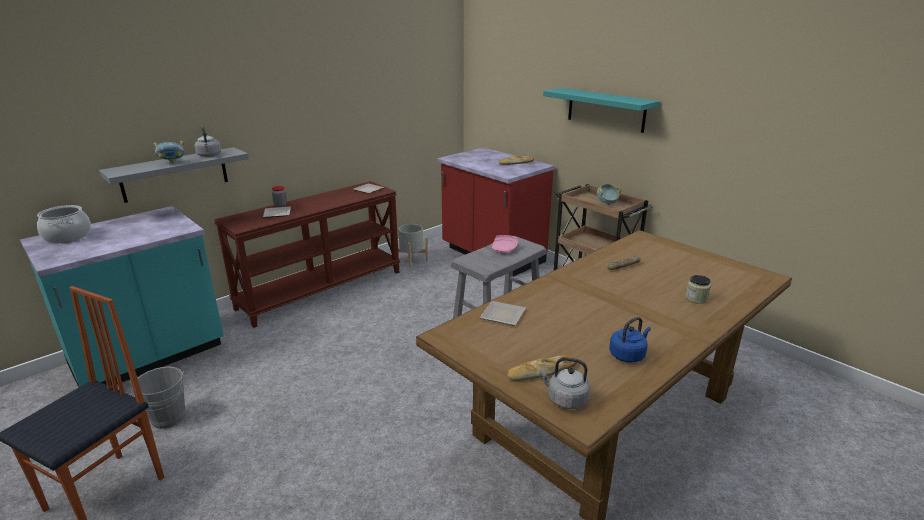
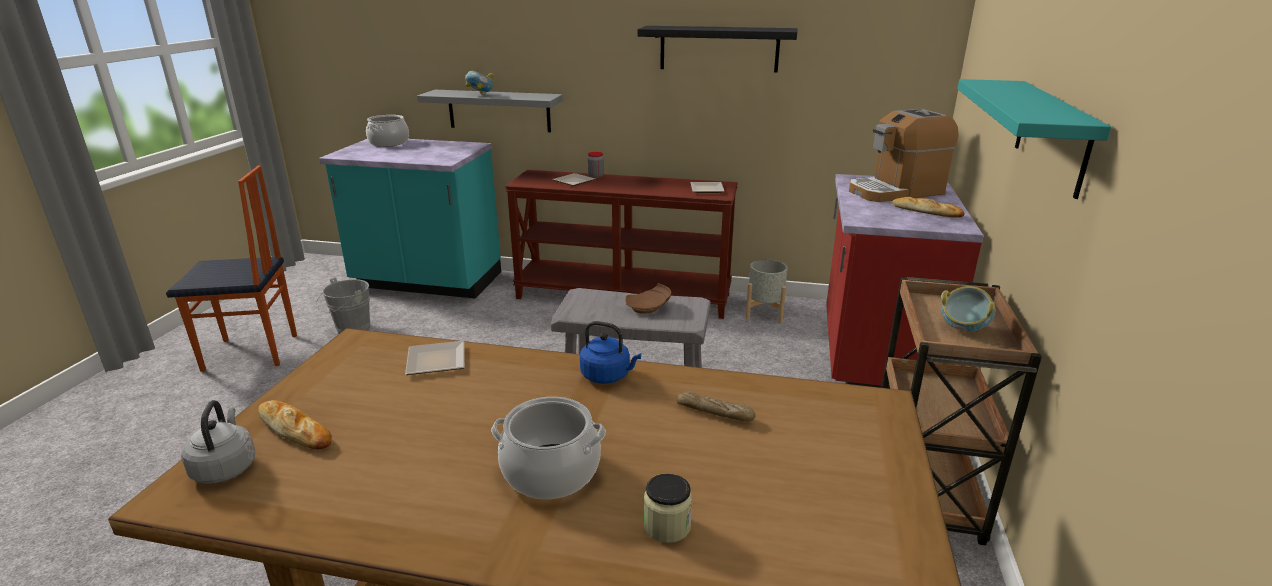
camera: 55 degrees right, 0 degrees up
(209, 156) = (520, 96): grey kettle -> none
(344, 92) = (719, 49): none -> black shelf
(482, 158) = (895, 191): none -> coffee machine
(504, 250) = (648, 308): pink plate -> brown plate
(628, 355) = (381, 493): blue kettle -> blue kettle (608, 376)
(642, 311) = (550, 472): none -> cooking pot

